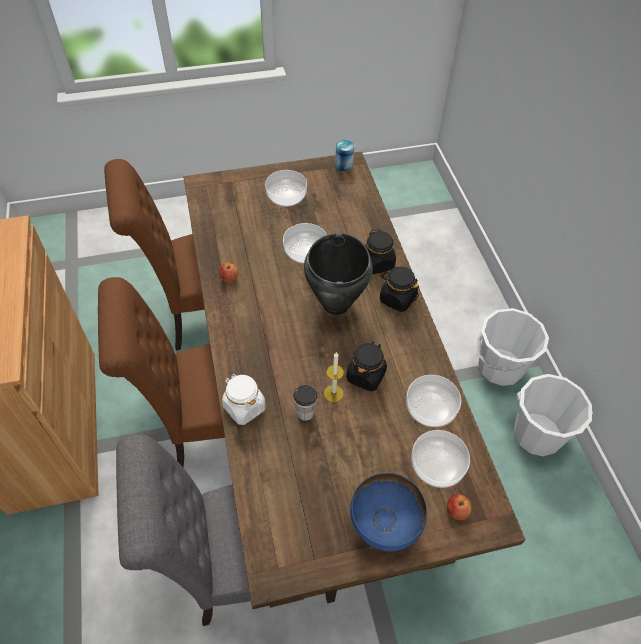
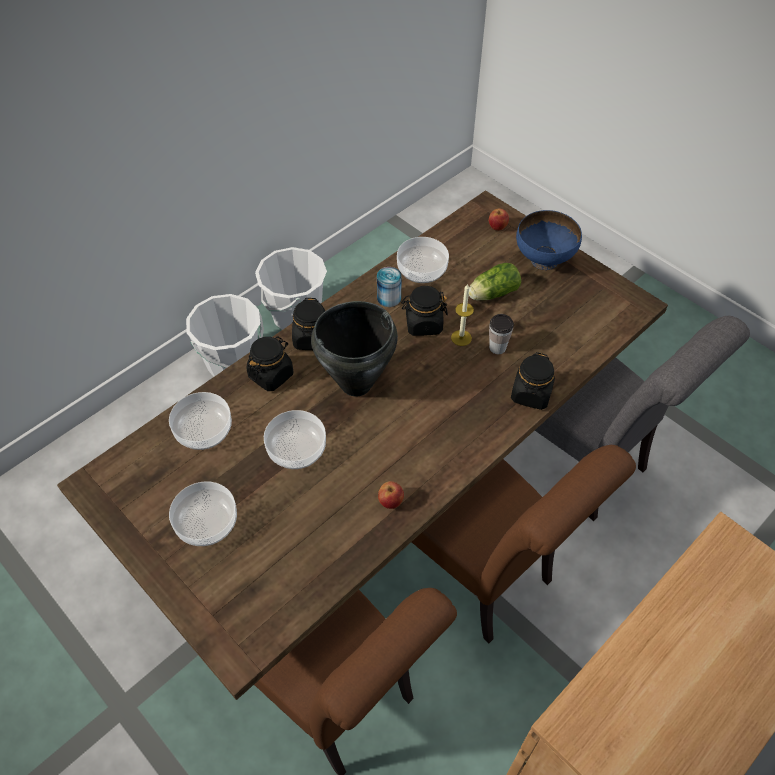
camera: 120 degrees left, 0 degrees up
(244, 407) = (531, 394): white jar -> black jar
(344, 165) = (101, 489): can -> can (389, 298)
(368, 447) = (491, 294): none -> lettuce
(437, 466) = (471, 249): bowl -> bowl (204, 430)

